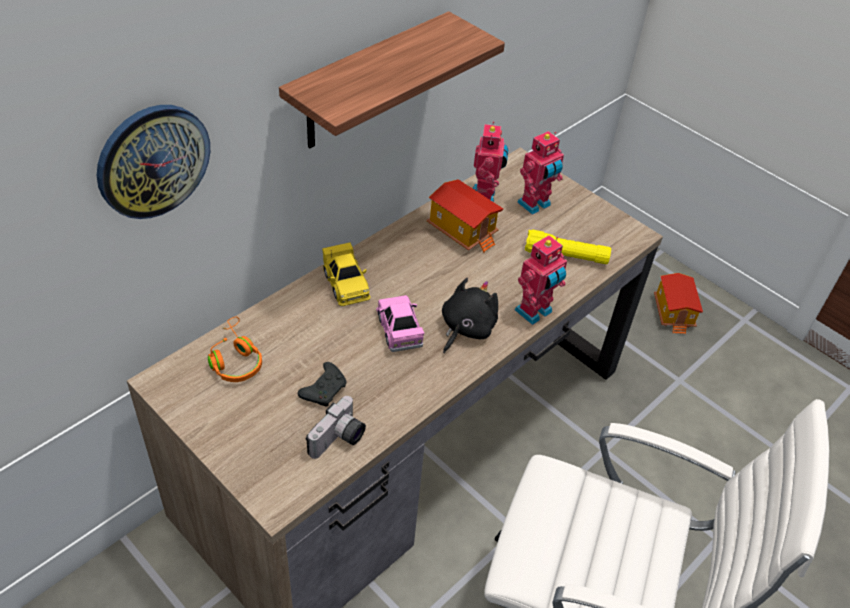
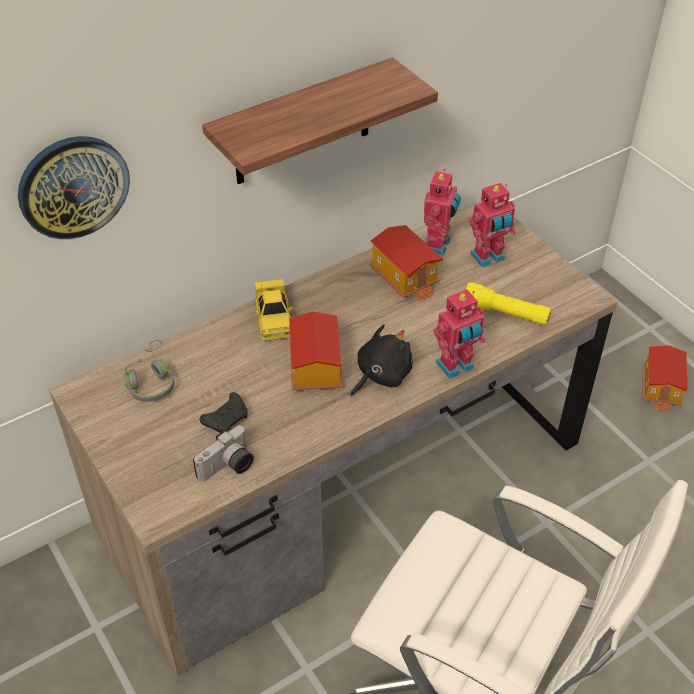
camera: 15 degrees right, 0 degrees up
(235, 359) = (151, 380): orange headphones -> grey headphones
(399, 329) = (314, 369): pink toy car -> toy house

